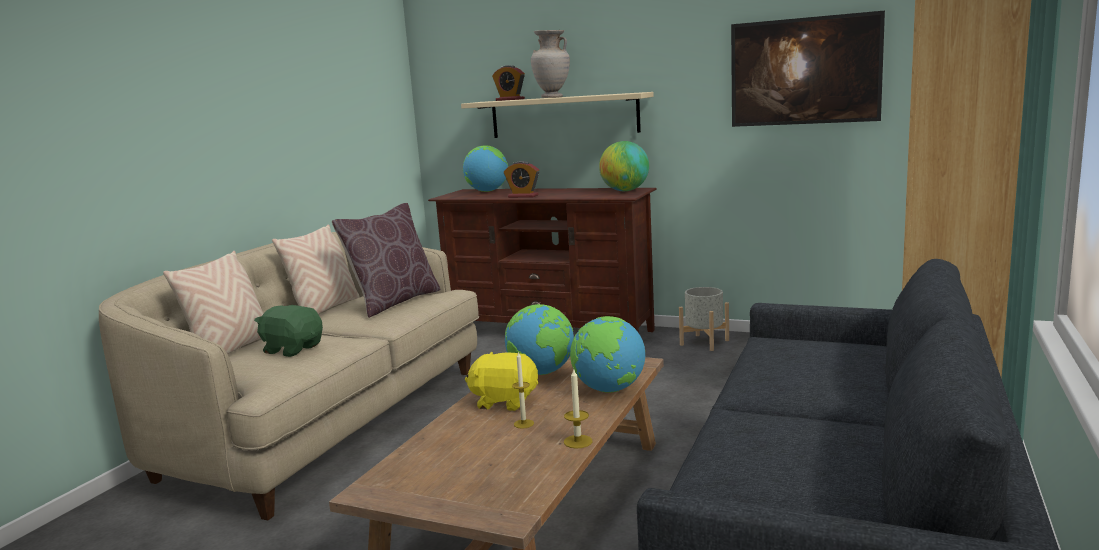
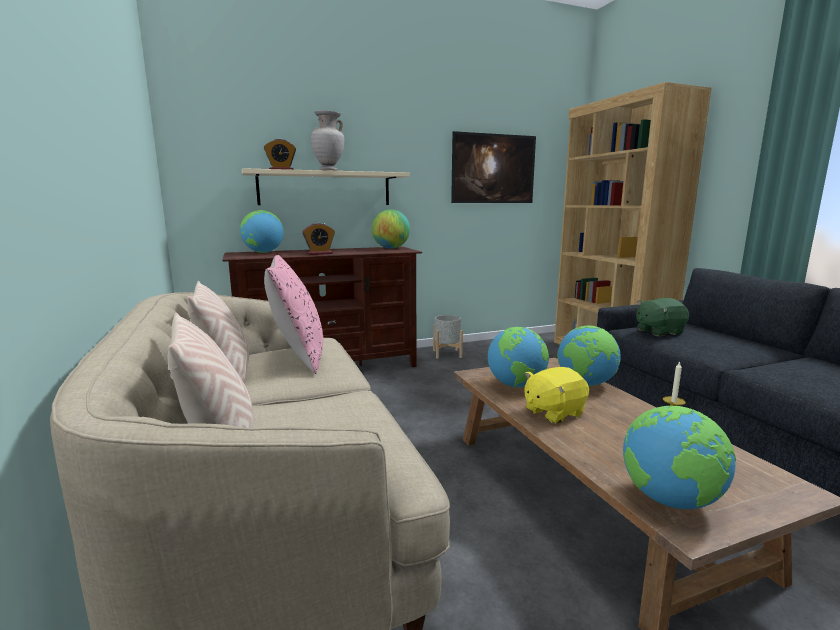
camera: 45 degrees left, 0 degrees up
(292, 349) = (318, 423): green plush toy -> green plush toy (658, 331)
(394, 302) = (298, 356): brown pillow -> pink pillow
(405, 477) = (670, 500): none -> globe
(523, 424) = (610, 423): candle -> none

